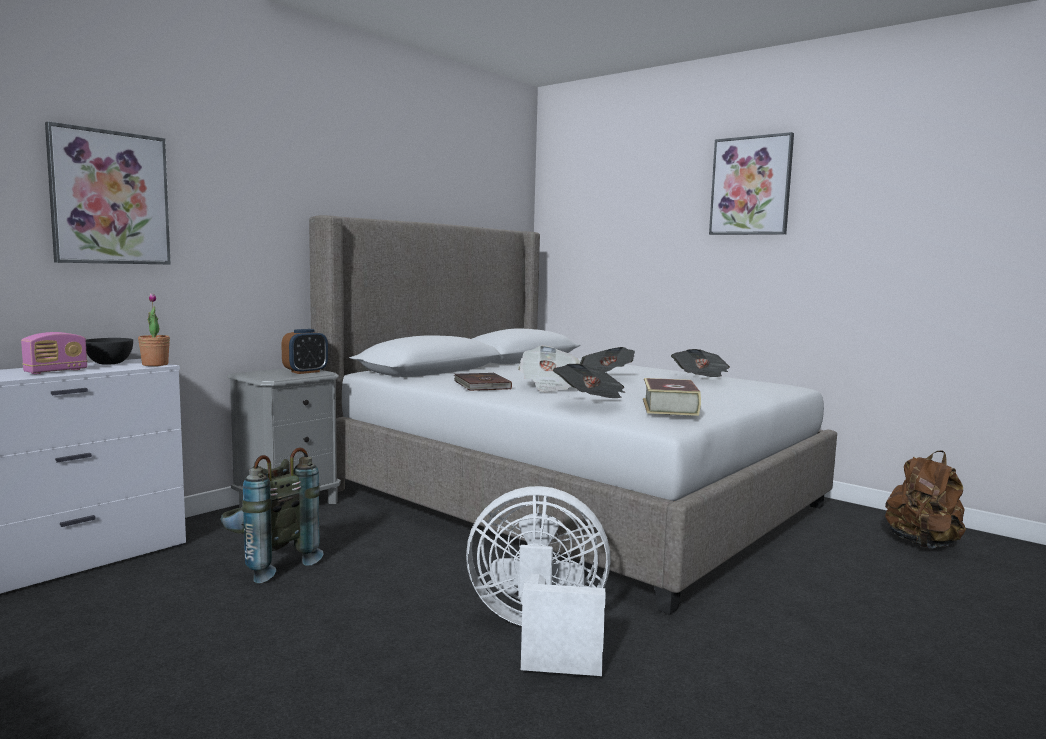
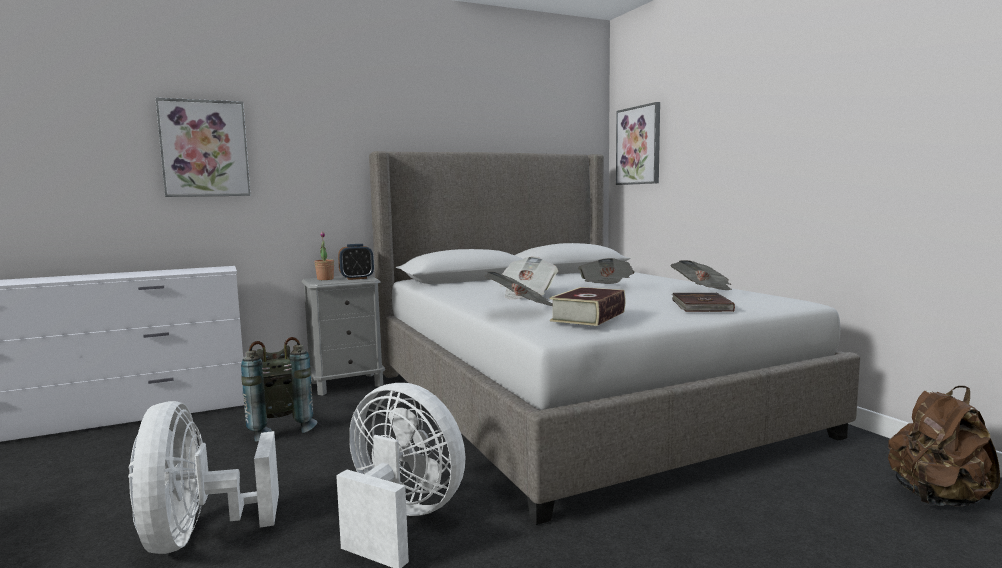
camera: 25 degrees right, 0 degrees up
(56, 371) = (152, 273): radio -> none
(109, 363) = (199, 269): grey bowl -> none
(155, 364) = (223, 270): potted plant -> potted plant (325, 279)
(334, 693) = (198, 536): none -> white fan
(481, 385) = (472, 292): brown book -> brown book (700, 306)
(751, 186) = (784, 86): picture -> picture (638, 145)

